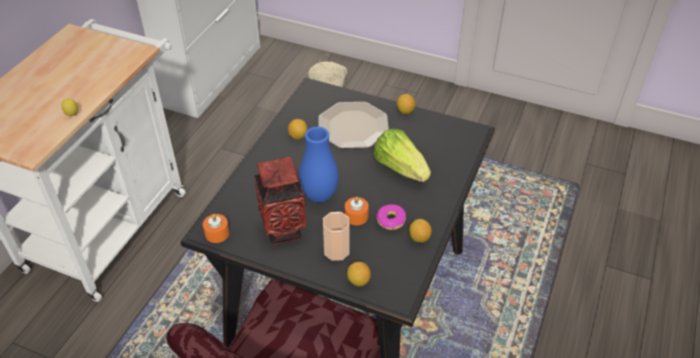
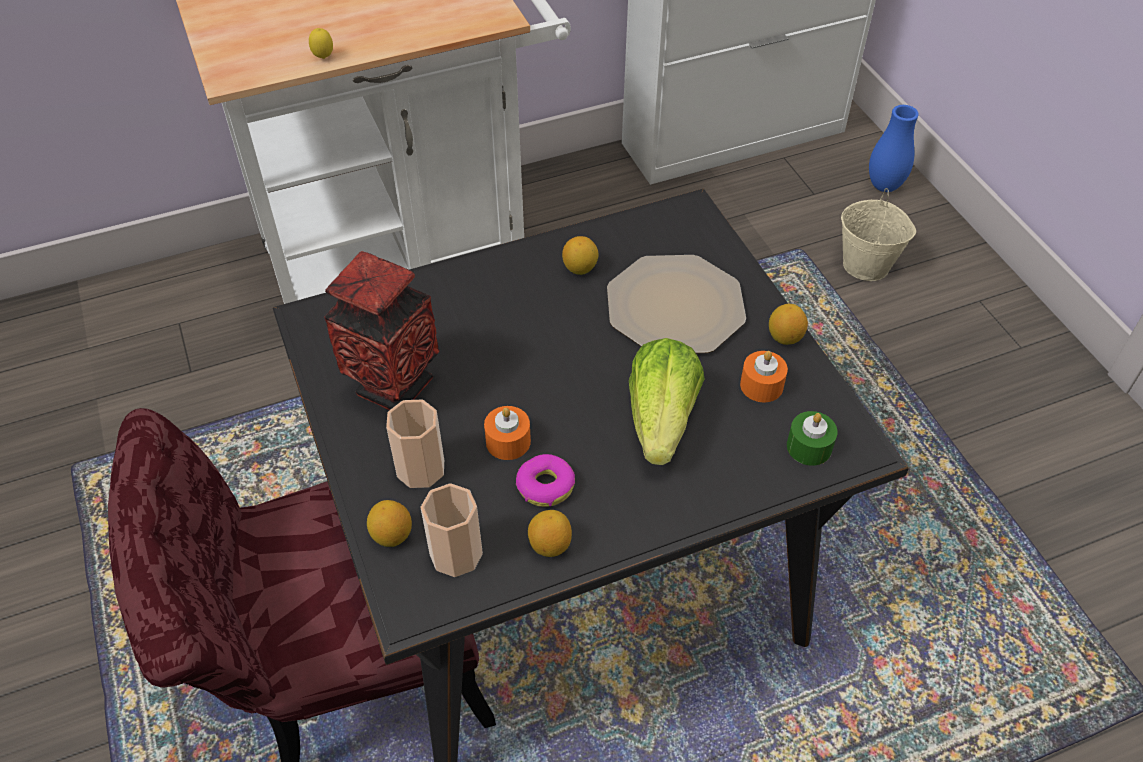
camera: 45 degrees right, 5 degrees up
(217, 233) = (318, 329): orange candle -> orange candle (761, 385)
(319, 196) = (498, 375): blue vase -> blue vase (884, 186)
(391, 267) = (456, 554): none -> cup
(459, 142) = (809, 447): none -> green candle

